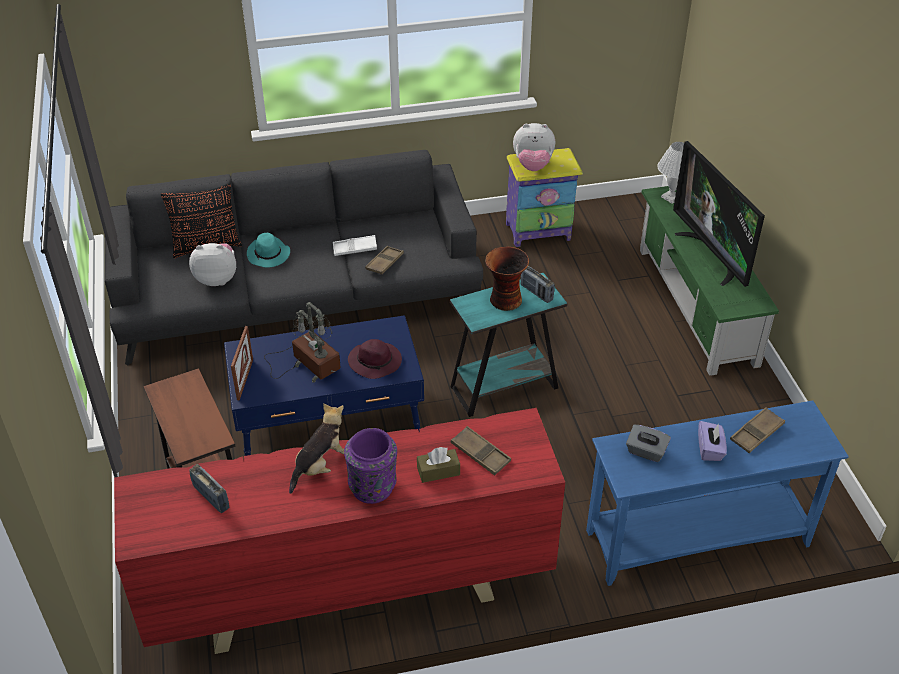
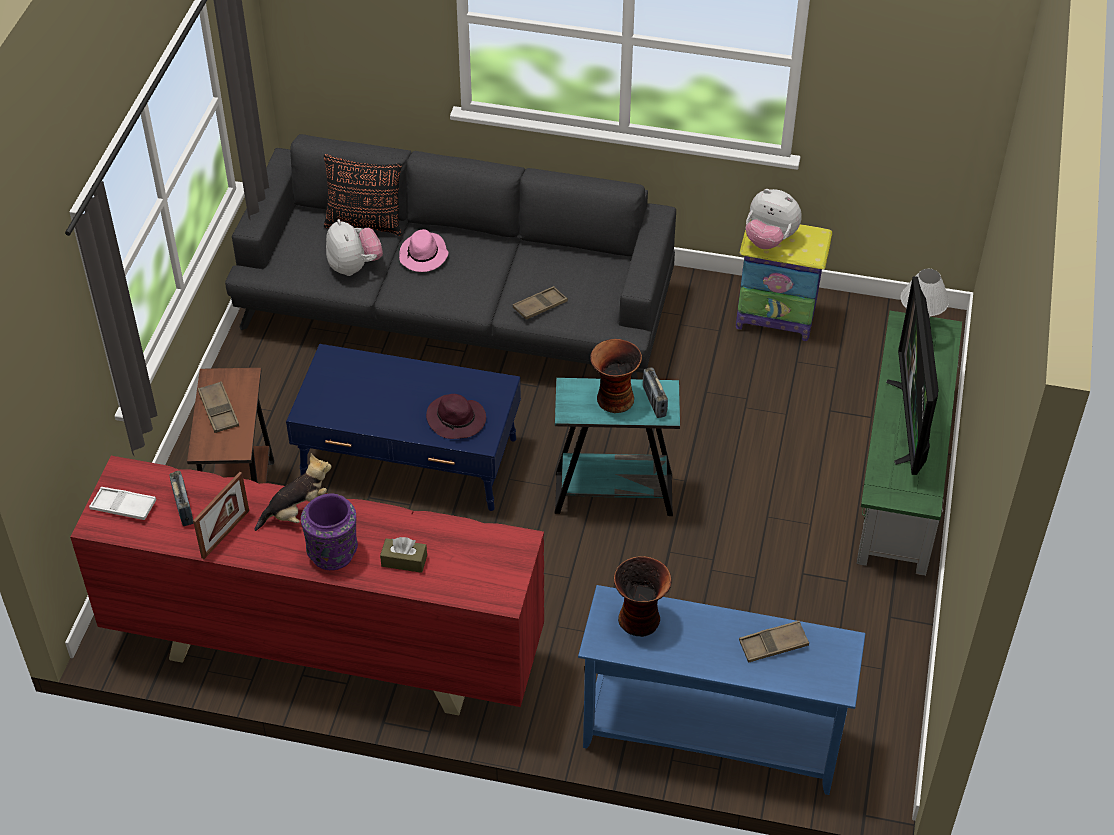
camera: 25 degrees right, 5 degrees up
(217, 279) = (354, 267): plush toy -> plush toy turned 45 degrees clockwise
(245, 379) = (316, 392): picture frame -> picture frame (225, 534)
(269, 255) = (423, 256): turquoise hat -> pink hat
(309, 365) = (387, 399): table lamp -> none
(355, 248) = (518, 278): white tray -> white tray (123, 507)
(480, 454) = (455, 558): brown tray -> brown tray (218, 410)
(646, 452) = (641, 620): grey tissue box -> vase
(710, 449) = (710, 643): purple tissue box -> none

